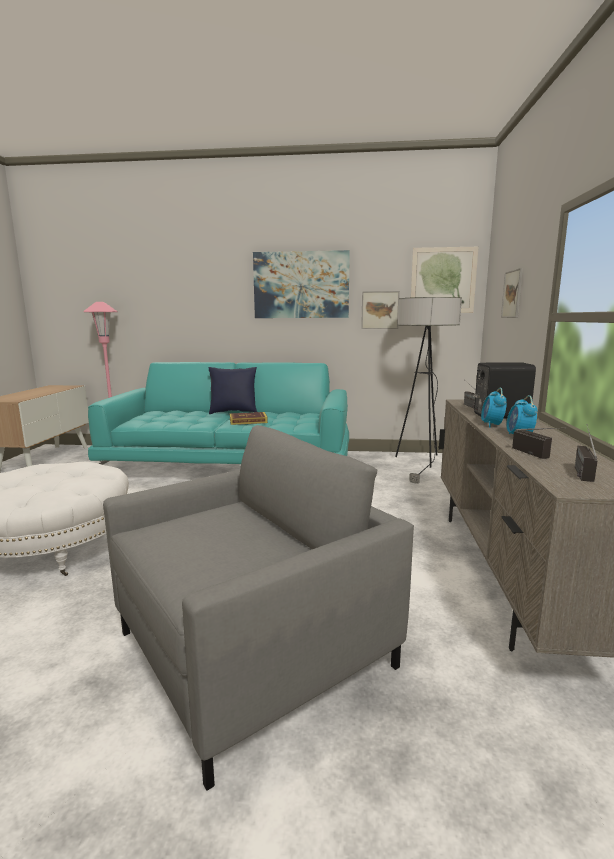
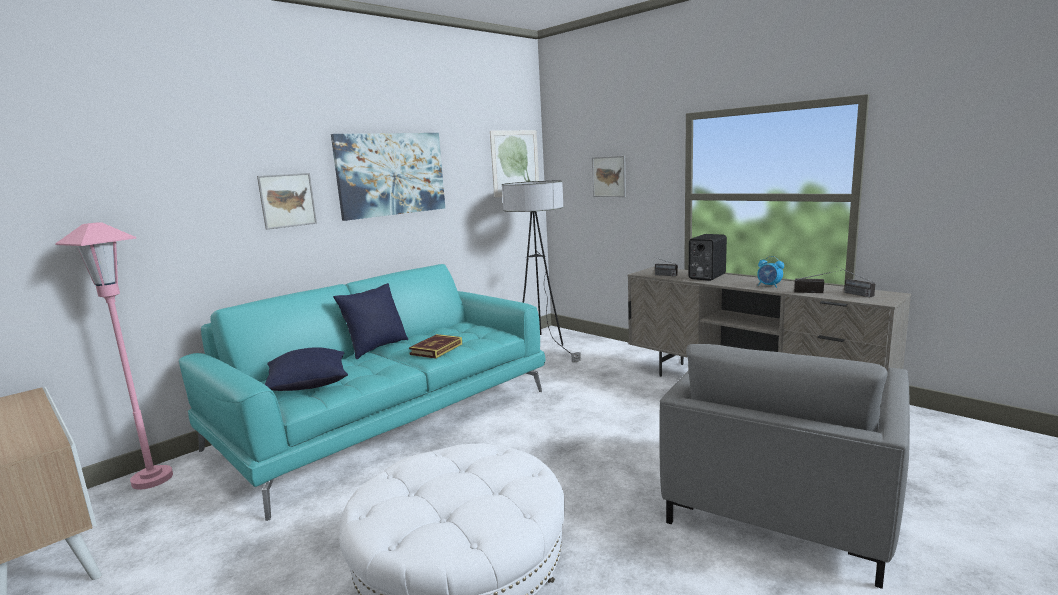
camera: 50 degrees left, 0 degrees up
(158, 417) = (308, 385): none -> blue pillow
(254, 650) = (779, 502): grey armchair -> grey armchair turned 150 degrees counterclockwise
(380, 310) = (469, 197): picture -> picture (287, 200)
(492, 425) = (730, 283): alarm clock -> none

